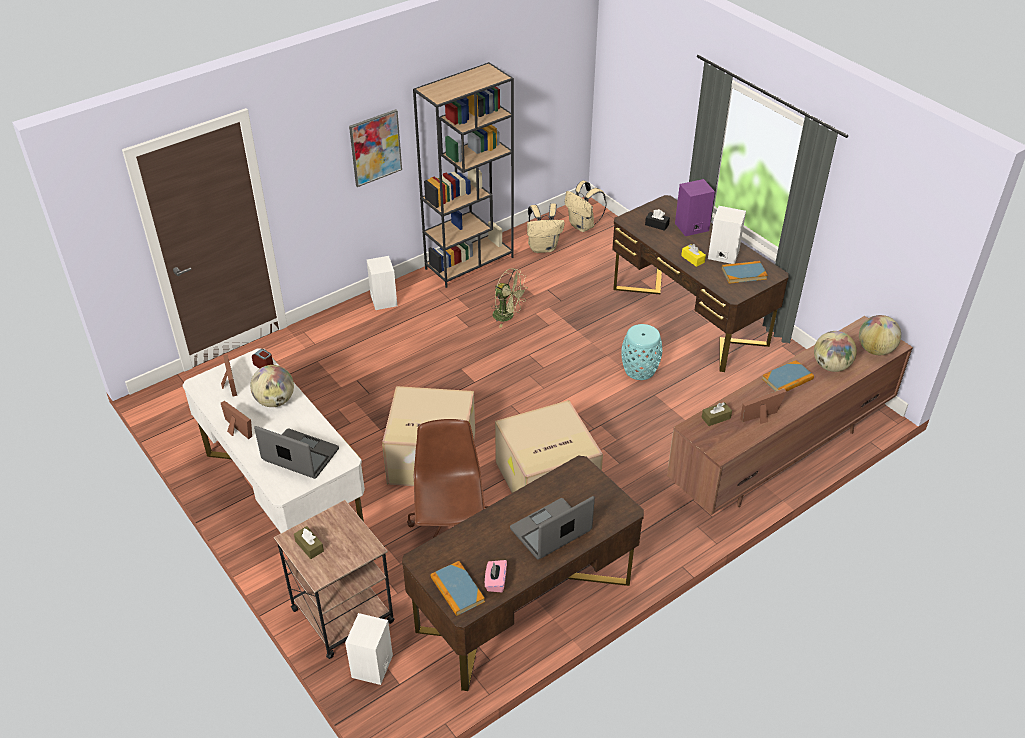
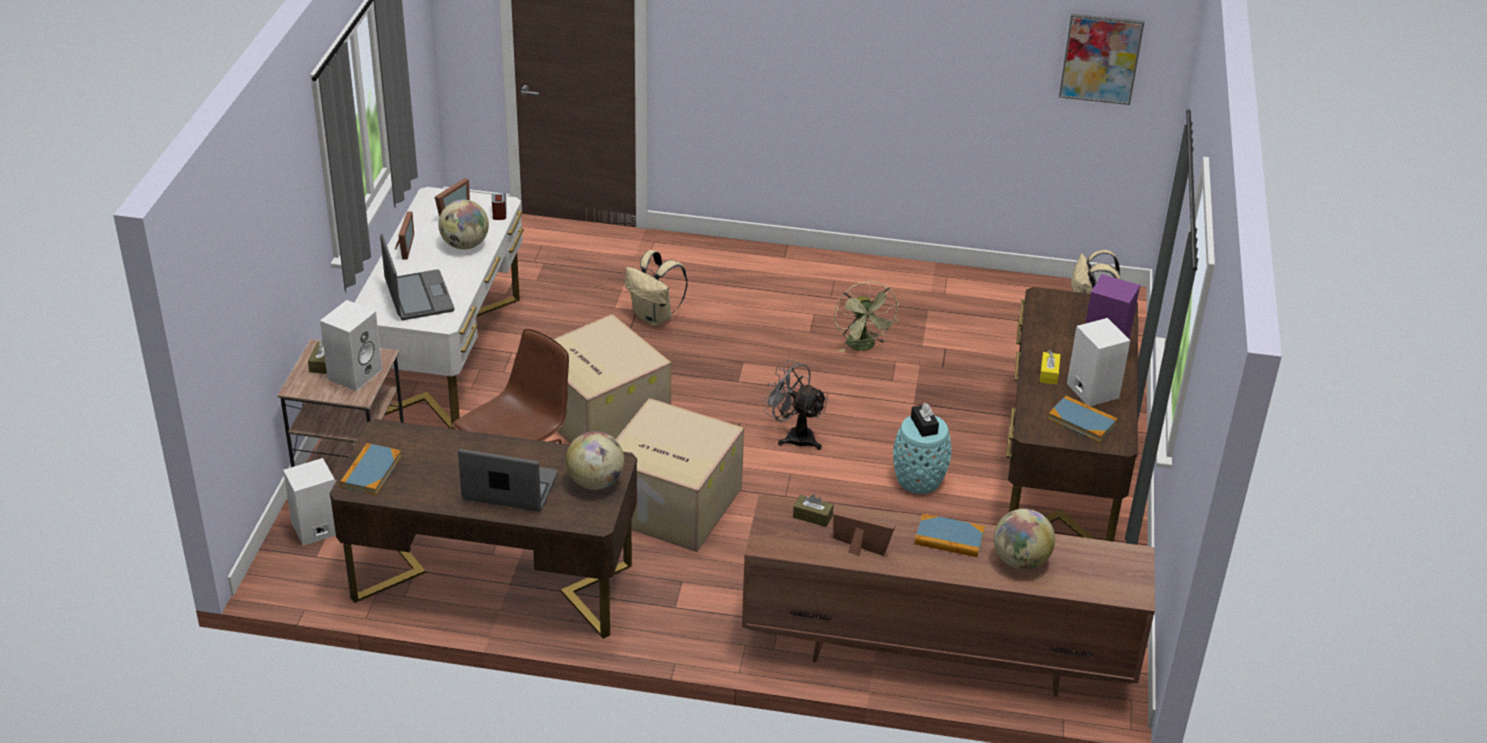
camera: 45 degrees right, 5 degrees down
(375, 148) = (806, 62): picture -> picture (1100, 58)
(383, 300) = (766, 258): white speaker -> white speaker (355, 373)
(469, 262) = (904, 276): bookcase -> none
(495, 582) = (406, 488): pink tissue box -> none
(543, 247) = (1006, 308): beige backpack -> beige backpack (654, 317)
(548, 391) = (794, 436): none -> grey fan
(657, 225) = (1068, 320): black tissue box -> black tissue box (924, 425)
(875, 350) = (1102, 583): globe -> globe (595, 482)

